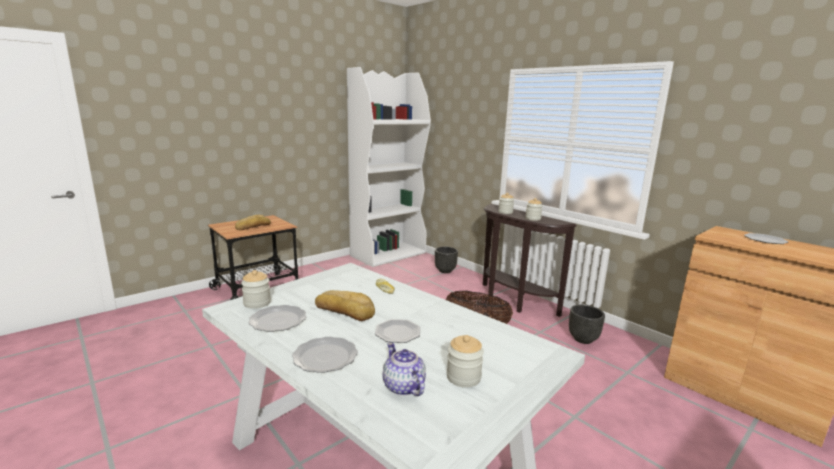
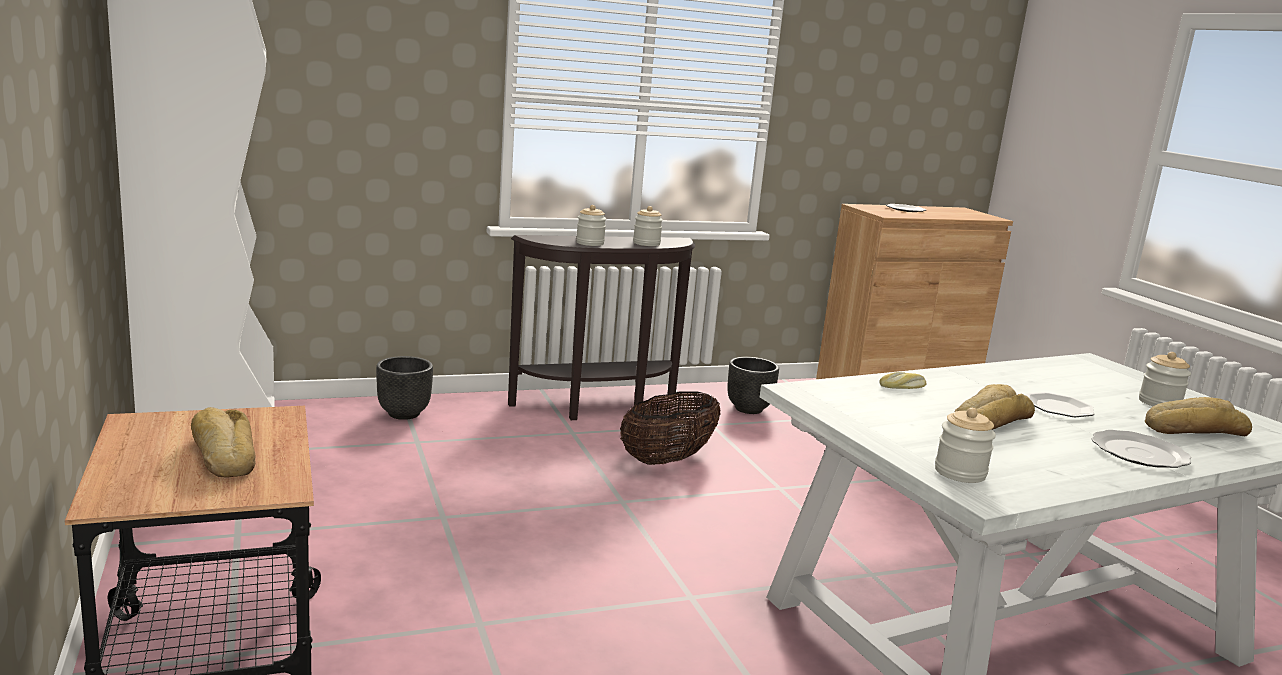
camera: 70 degrees left, 0 degrees up
(279, 320) = (1030, 465): plate -> none
(403, 387) = (1193, 429): teapot -> bread

